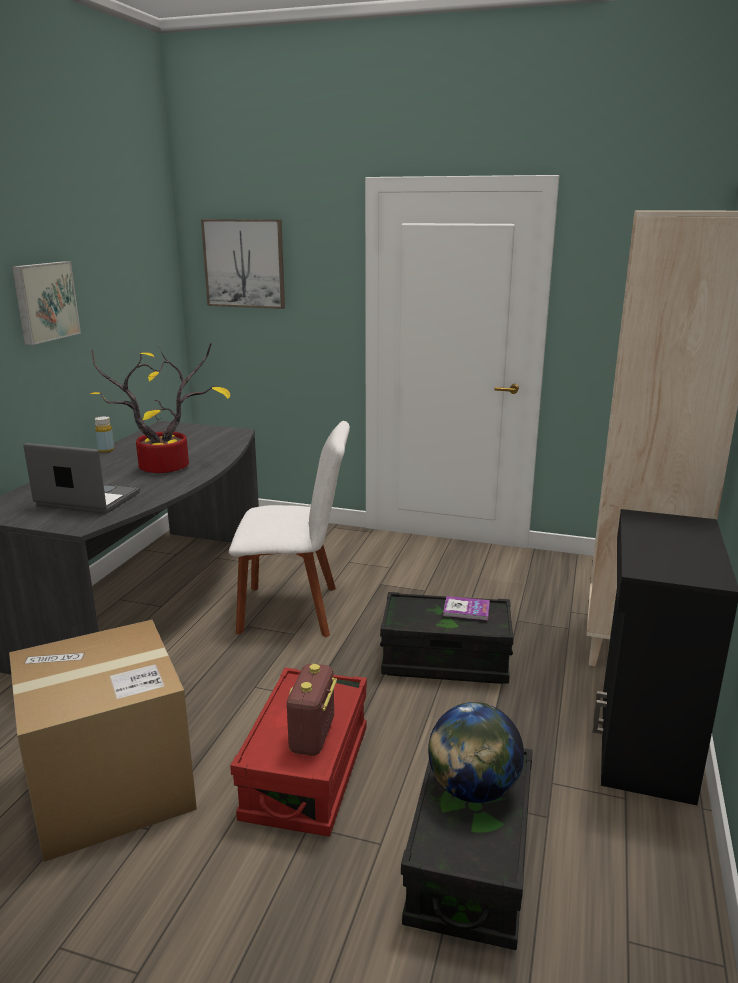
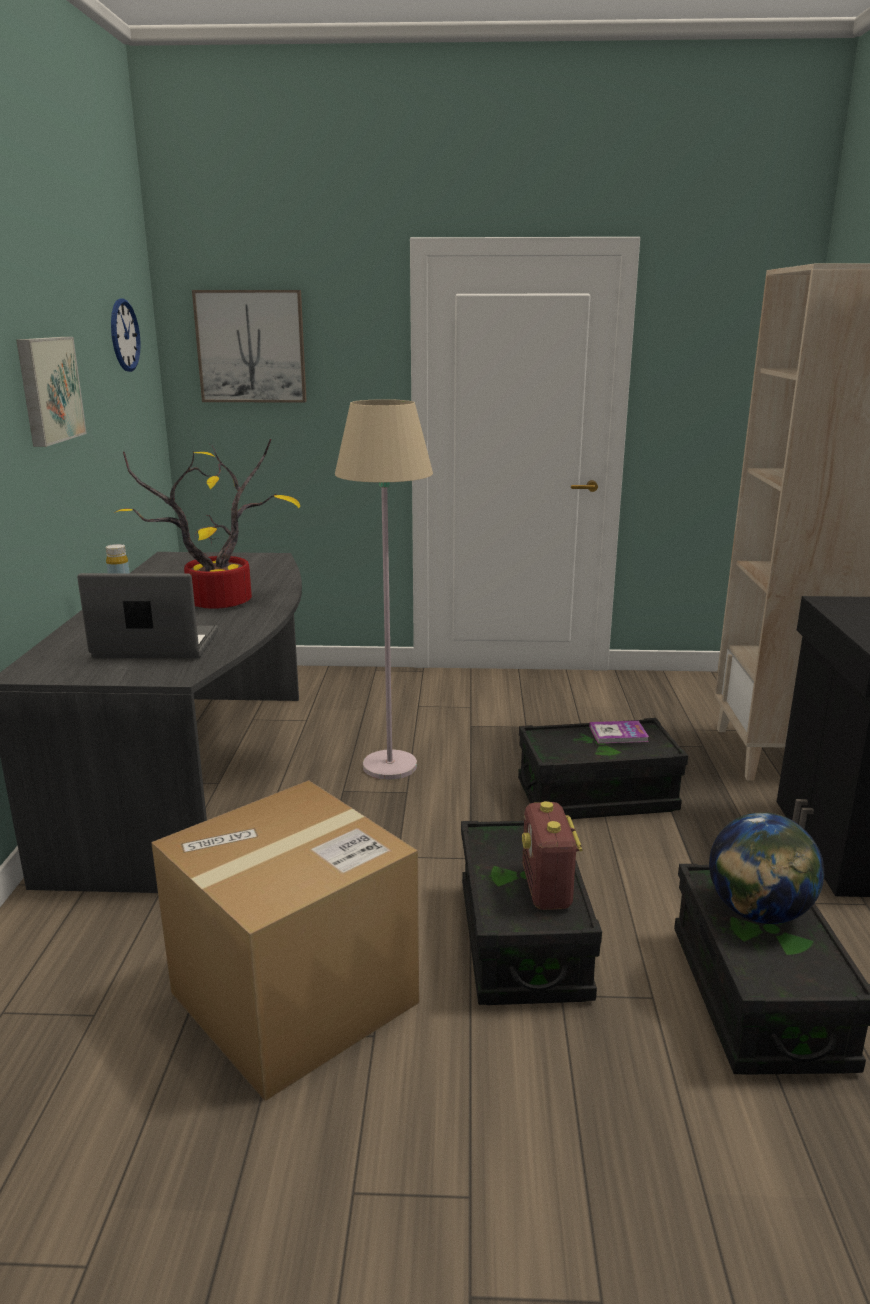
camera: 15 degrees left, 0 degrees up
(137, 256) = (124, 335): none -> wall clock
(295, 610) = (390, 766): white chair -> beige floor lamp
(306, 774) = (522, 940): red storage box -> black storage box

